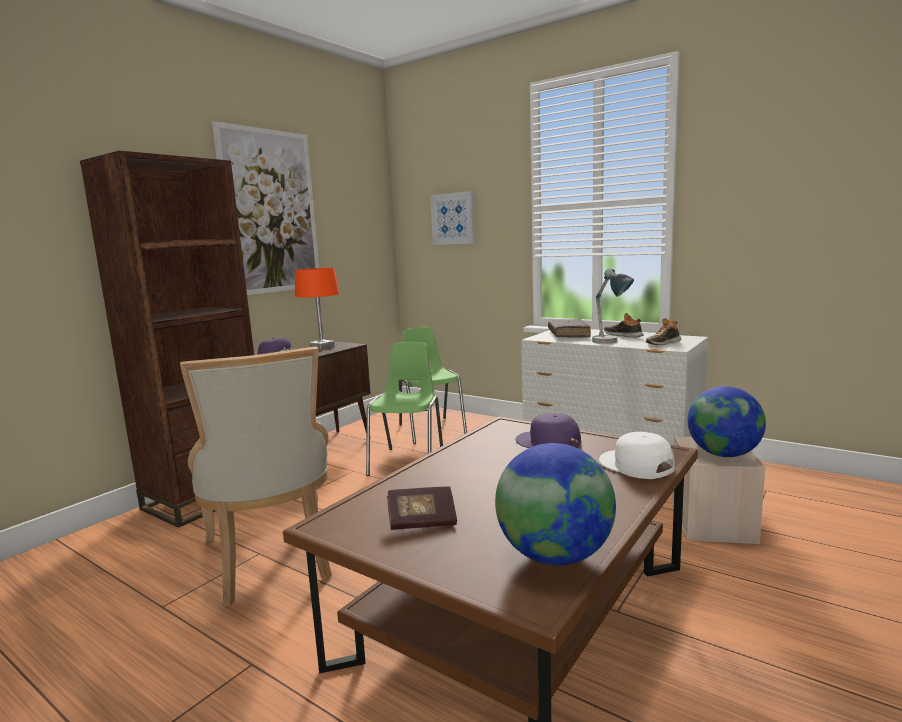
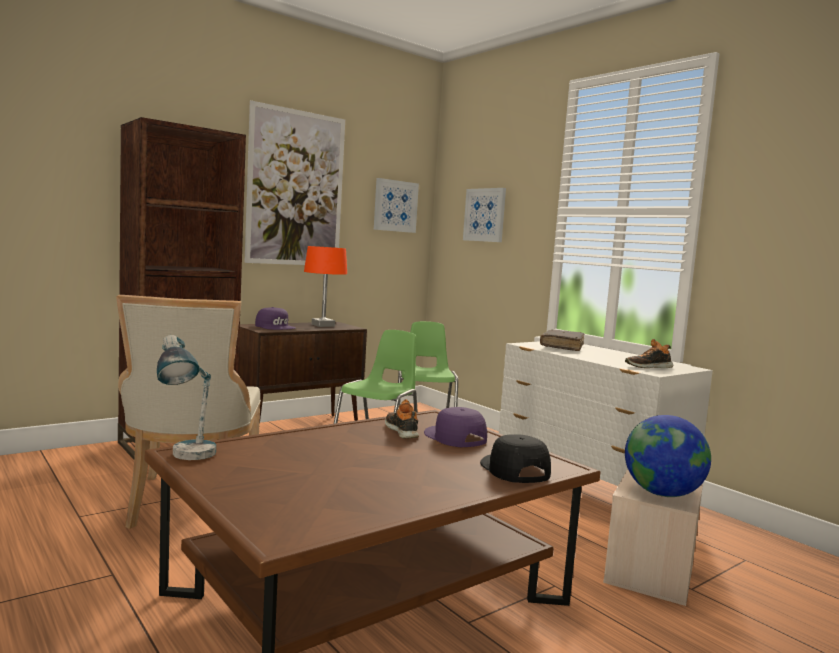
camera: 15 degrees right, 5 degrees down
(362, 218) = (395, 206): none -> picture
(422, 521) = (261, 468): book -> none
(554, 556) = (338, 513): globe -> none
(610, 343) = (591, 358): table lamp -> table lamp (187, 459)
(623, 335) = (619, 355): shoe -> shoe (402, 431)
(635, 465) = (513, 469): white cap -> black cap

